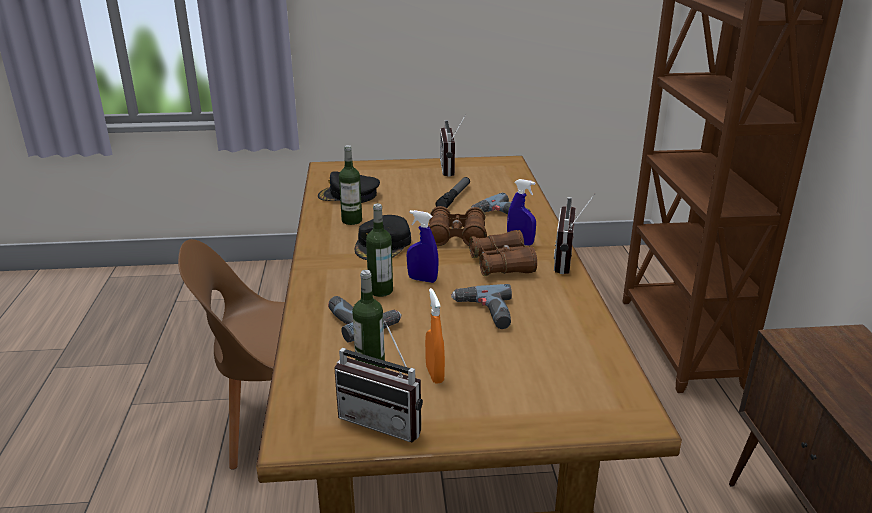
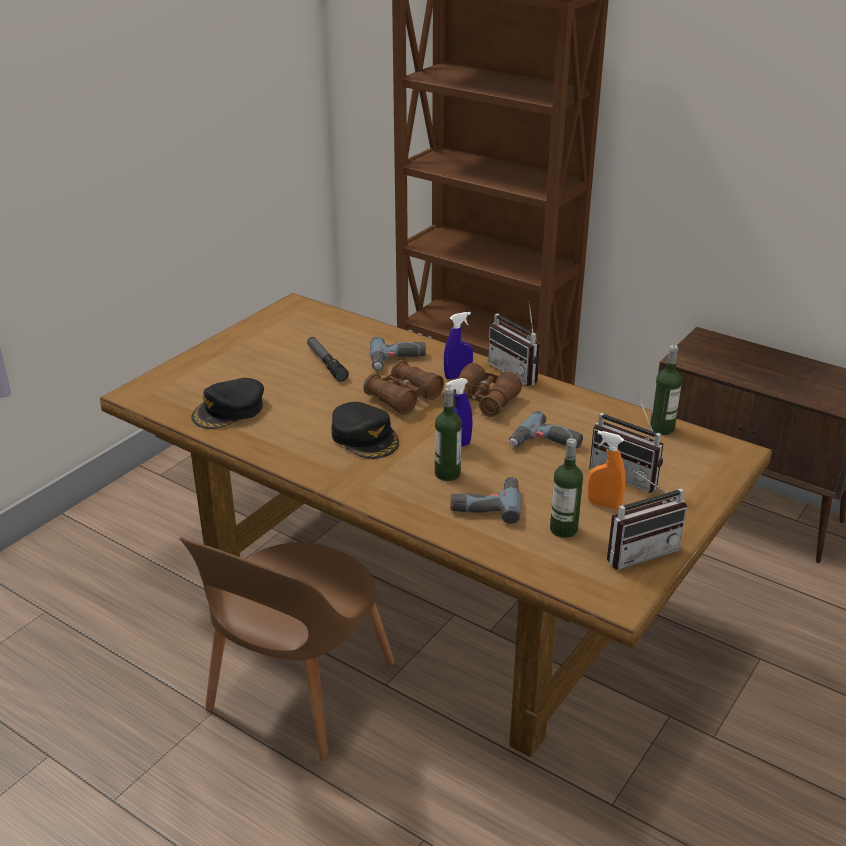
camera: 50 degrees left, 5 degrees up
(351, 220) = (289, 432): bottle -> bottle (662, 428)
(453, 168) = (263, 335): radio -> radio (627, 475)

